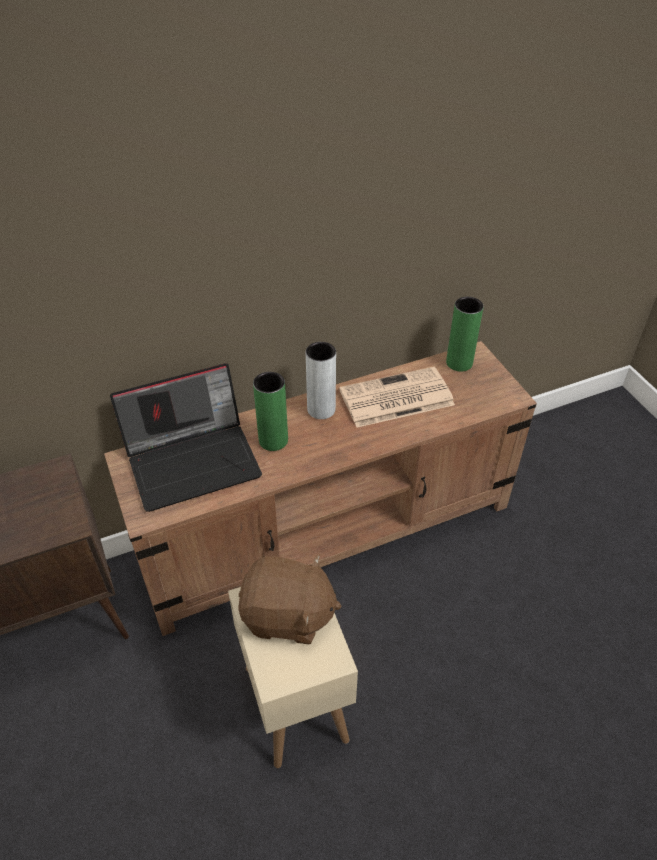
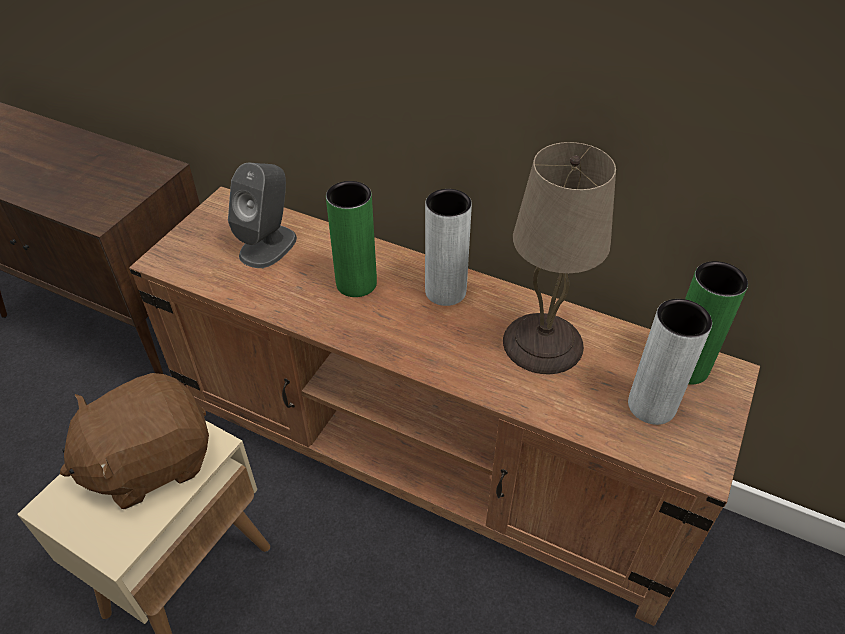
camera: 50 degrees right, 0 degrees up
(194, 460) = (268, 246): laptop -> grey speaker
(288, 616) = (150, 461): brown plush toy -> brown plush toy turned 90 degrees clockwise
(395, 398) = (541, 343): newspaper -> beige table lamp
(468, 389) = (651, 405): none -> grey vase

